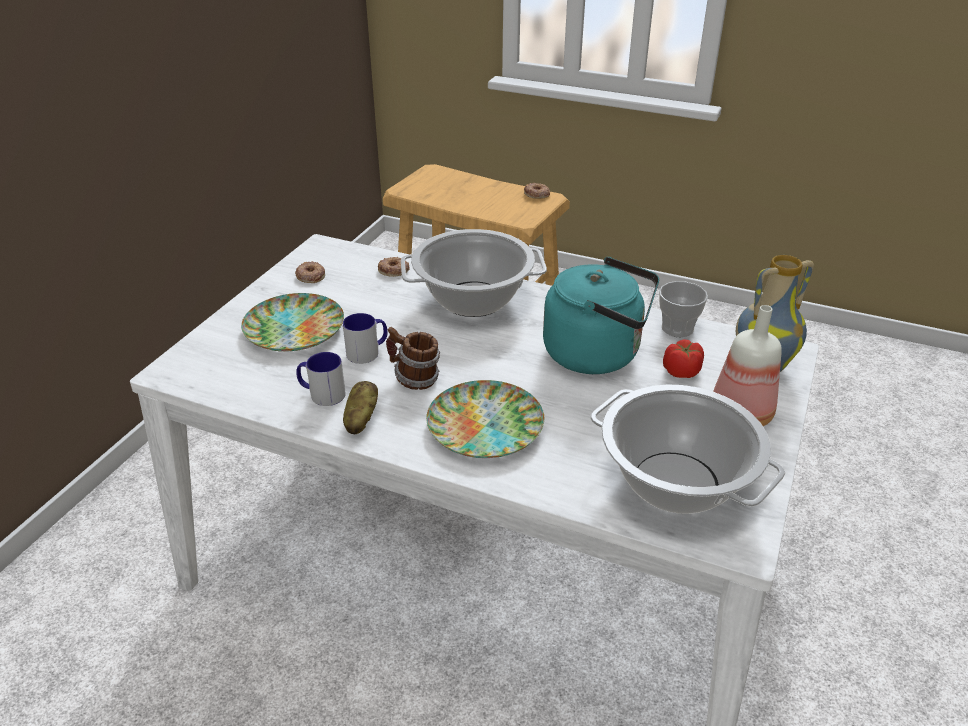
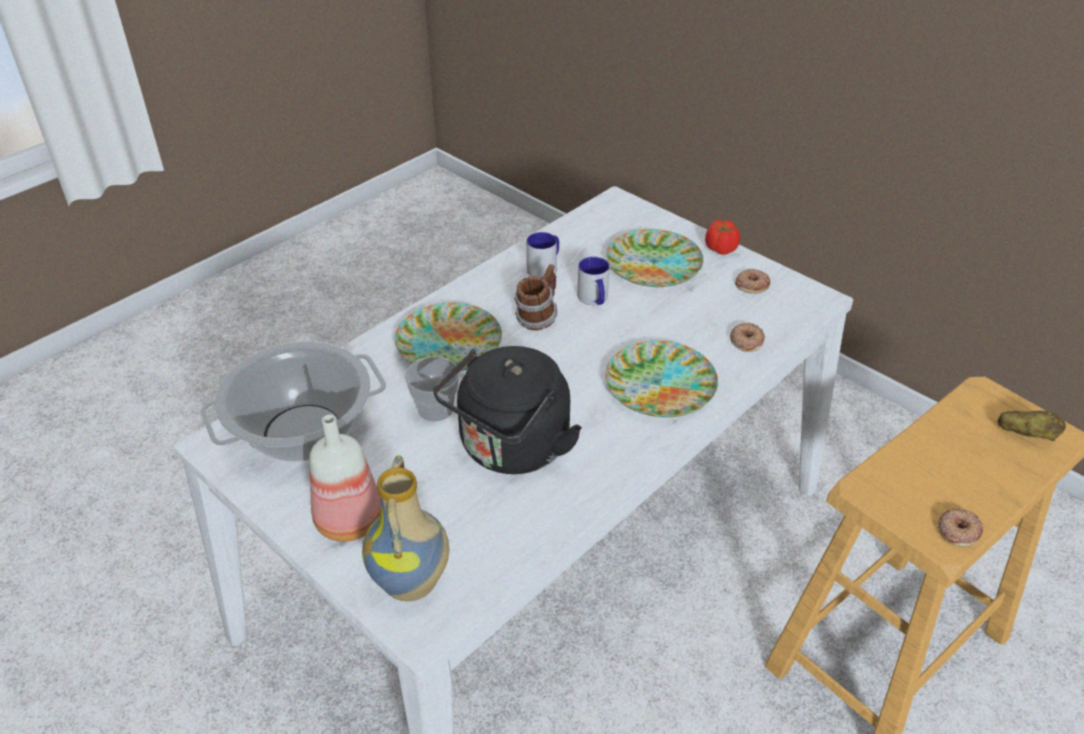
camera: 110 degrees right, 5 degrees up
(360, 419) = (499, 281): potato -> potato (1026, 434)
(472, 300) = (659, 385): cooking pot -> plate
(597, 354) = (510, 449): turquoise kettle -> black kettle
(677, 328) = (523, 538): cup -> cup (435, 409)
(681, 371) = (443, 505): tomato -> tomato (721, 248)

